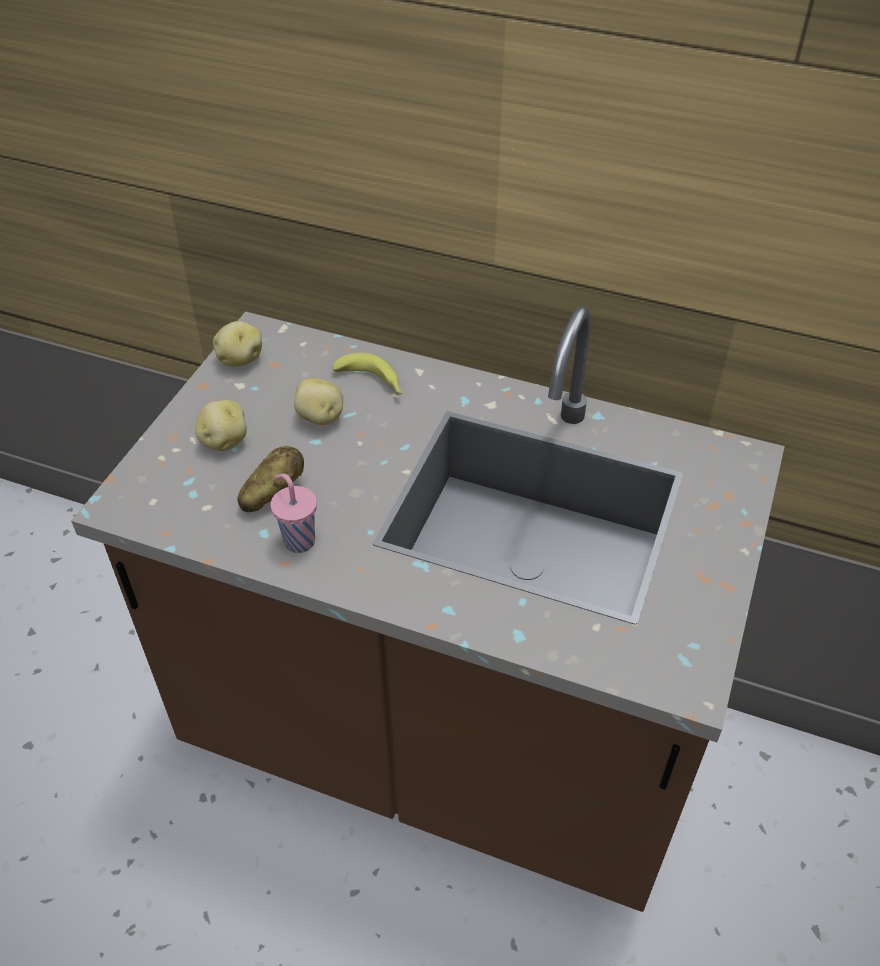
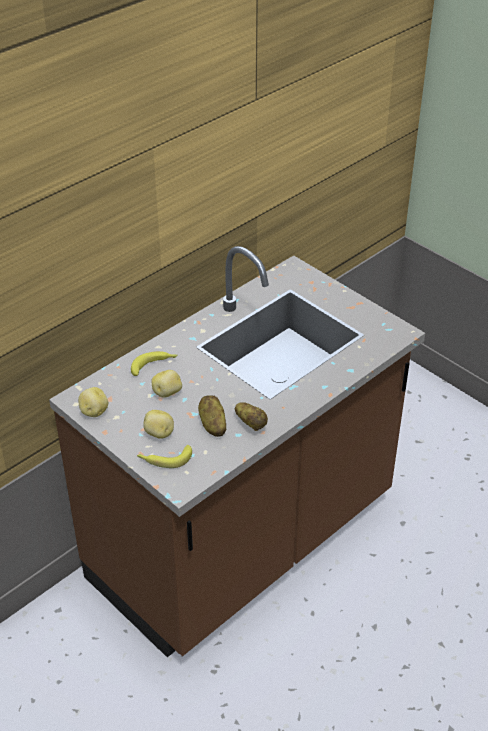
camera: 65 degrees left, 5 degrees down
(170, 467) = (164, 459): none -> banana
(298, 540) = (251, 423): pink cup -> potato

